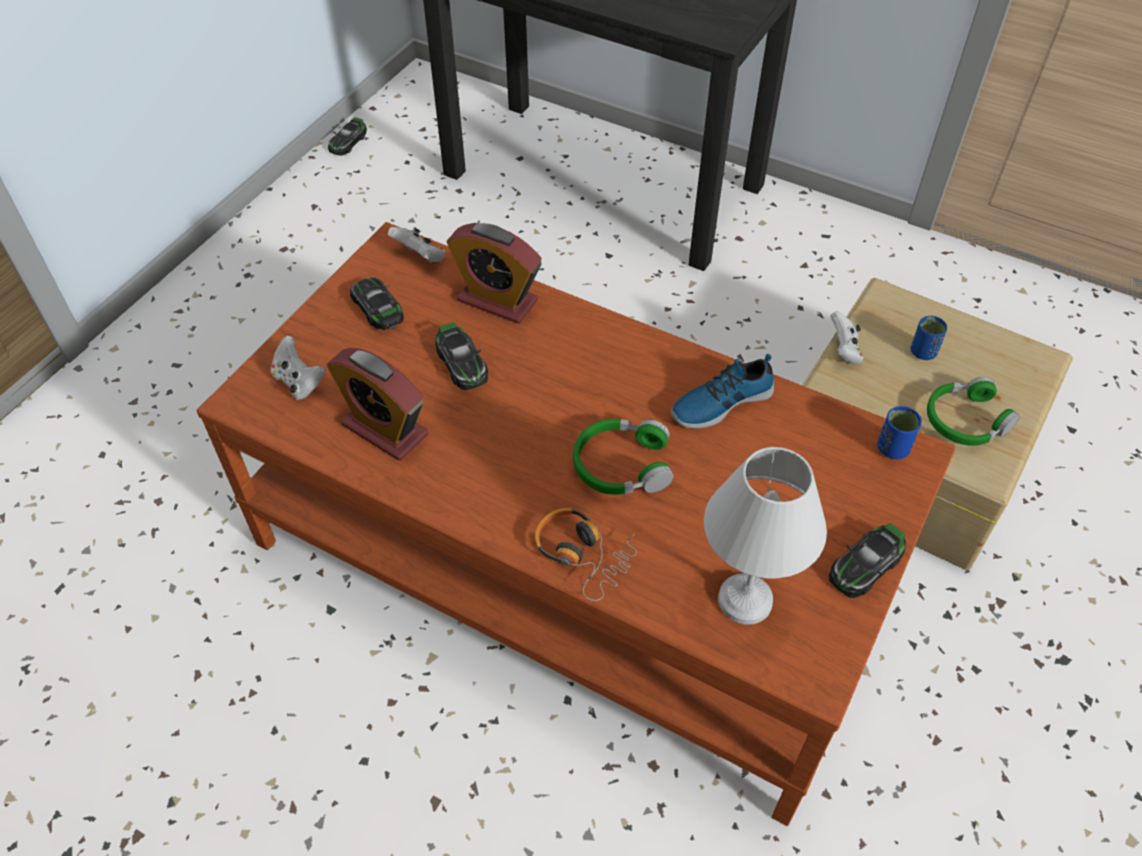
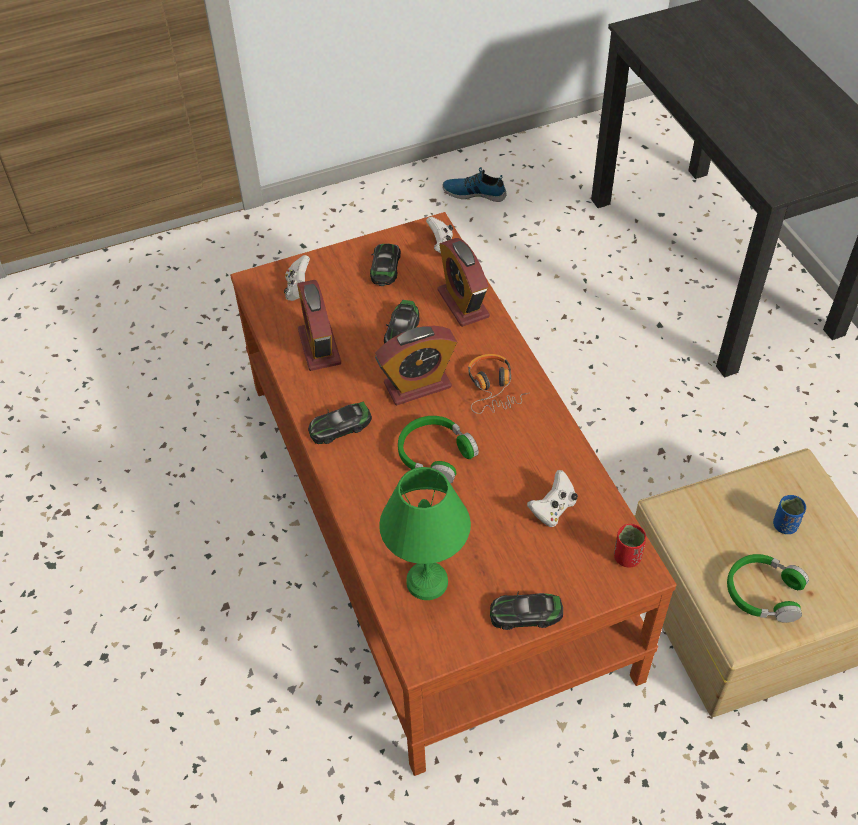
camera: 40 degrees right, 0 degrees up
(348, 141) = (544, 140): toy car -> toy car (340, 426)
(532, 407) = (417, 385): none -> alarm clock
(583, 554) = (359, 491): headphones -> headphones (493, 388)
(720, 402) = (541, 454): shoe -> shoe (474, 192)
(747, 601) = (427, 583): white table lamp -> green table lamp
(844, 350) = (721, 487): white game controller -> white game controller (553, 509)
(892, 448) = (627, 557): blue cup -> red cup

